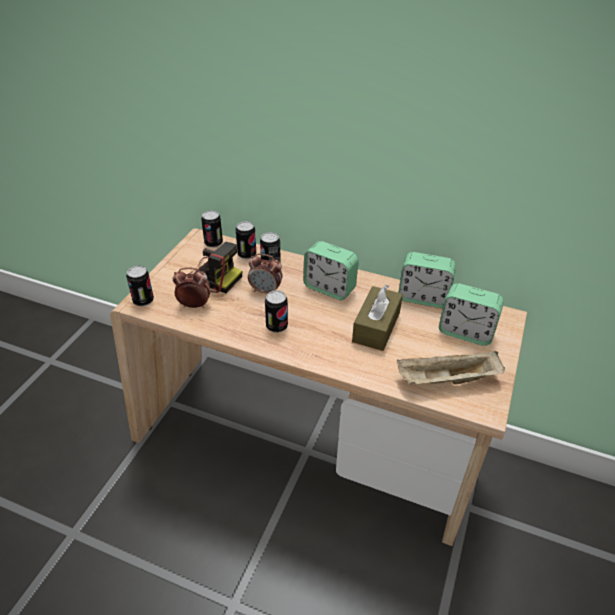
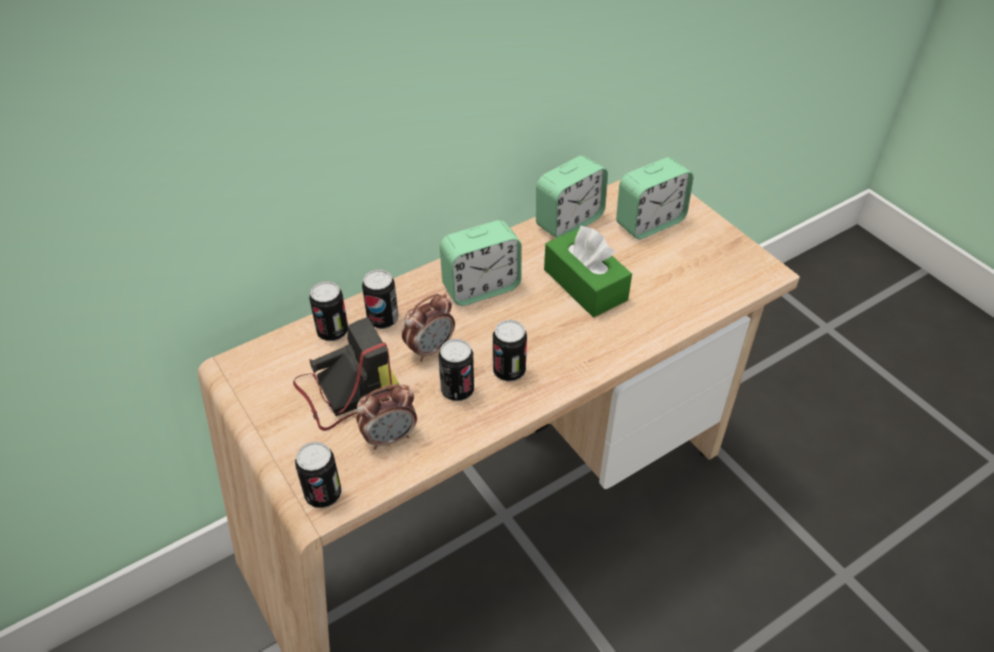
camera: 55 degrees left, 5 degrees up
(194, 305) = (390, 437): alarm clock -> alarm clock turned 150 degrees counterclockwise
(213, 243) = (268, 355): can -> can (457, 390)
(376, 327) = (585, 284): brown tissue box -> green tissue box
(446, 380) = (708, 277): beige tray -> none

